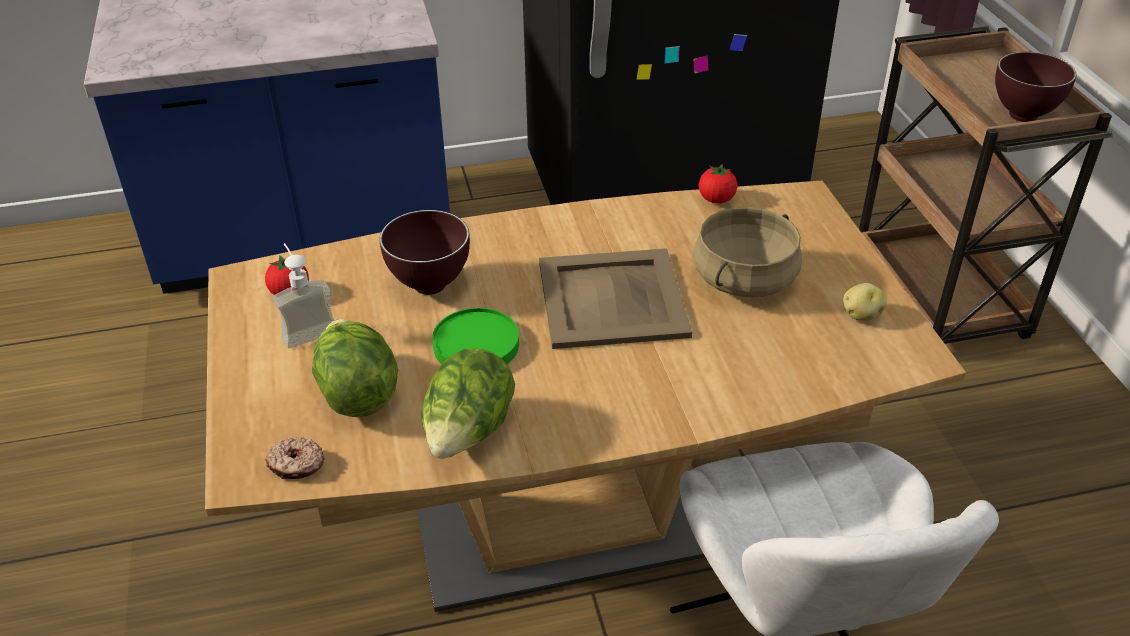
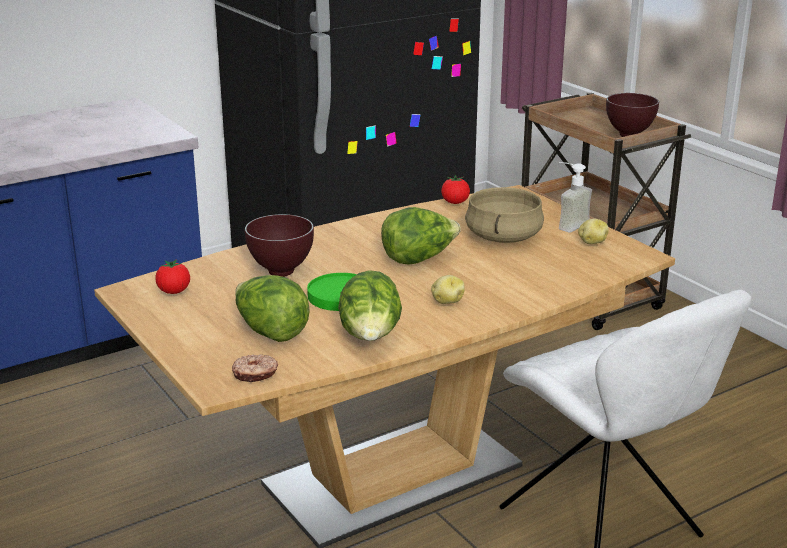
camera: 20 degrees left, 15 degrees down
(306, 328) = (203, 307): soap dispenser -> soap dispenser (567, 224)
(602, 388) = (447, 302): none -> potato
(610, 298) = (418, 259): beige tray -> lettuce

